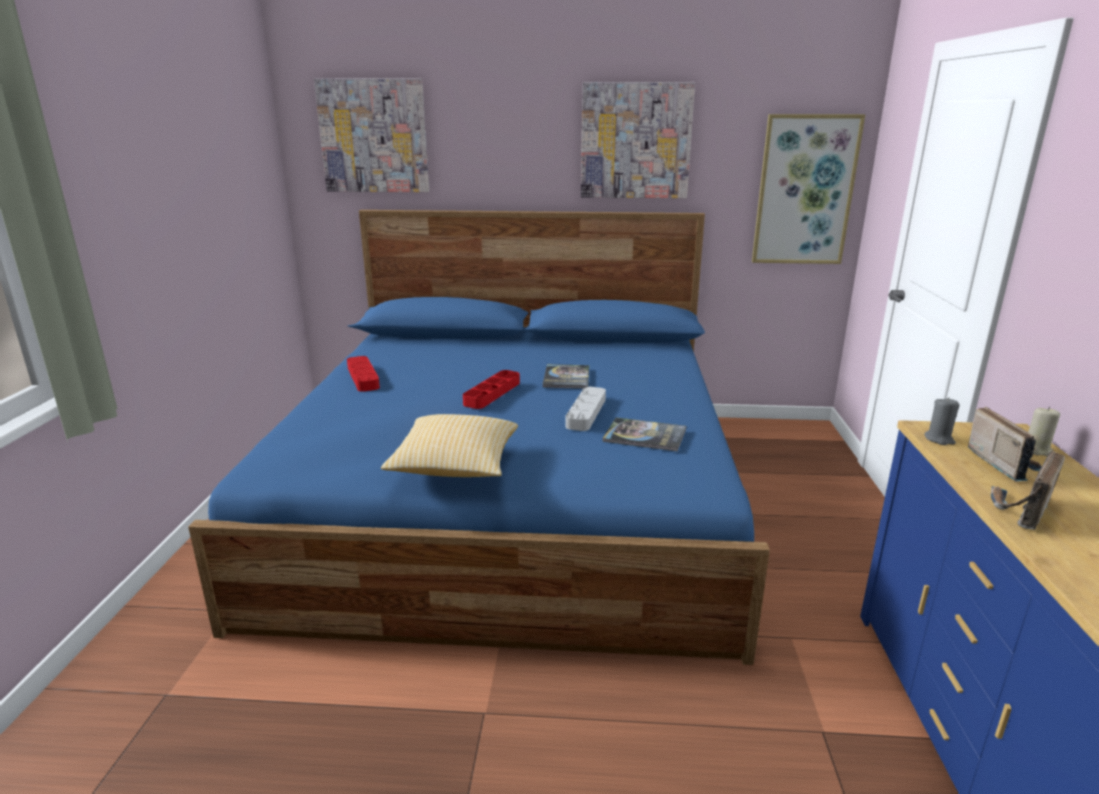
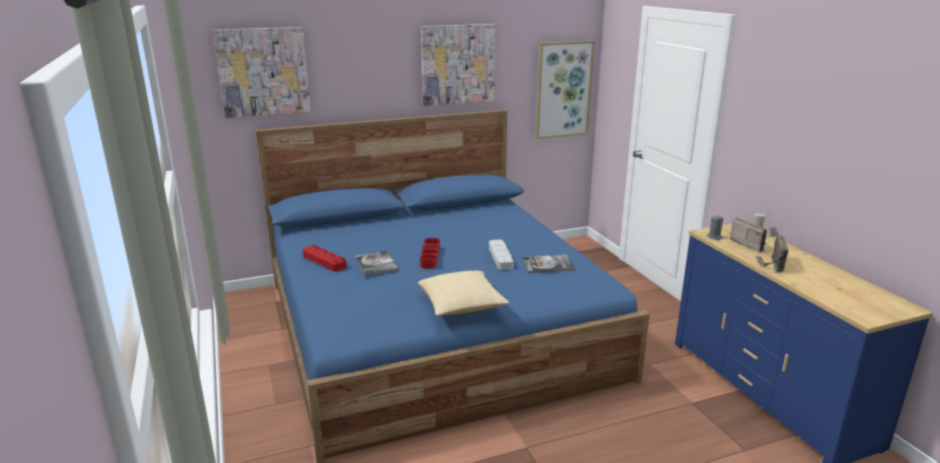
camera: 25 degrees left, 0 degrees up
(566, 377) = (463, 236): book -> book (376, 264)

